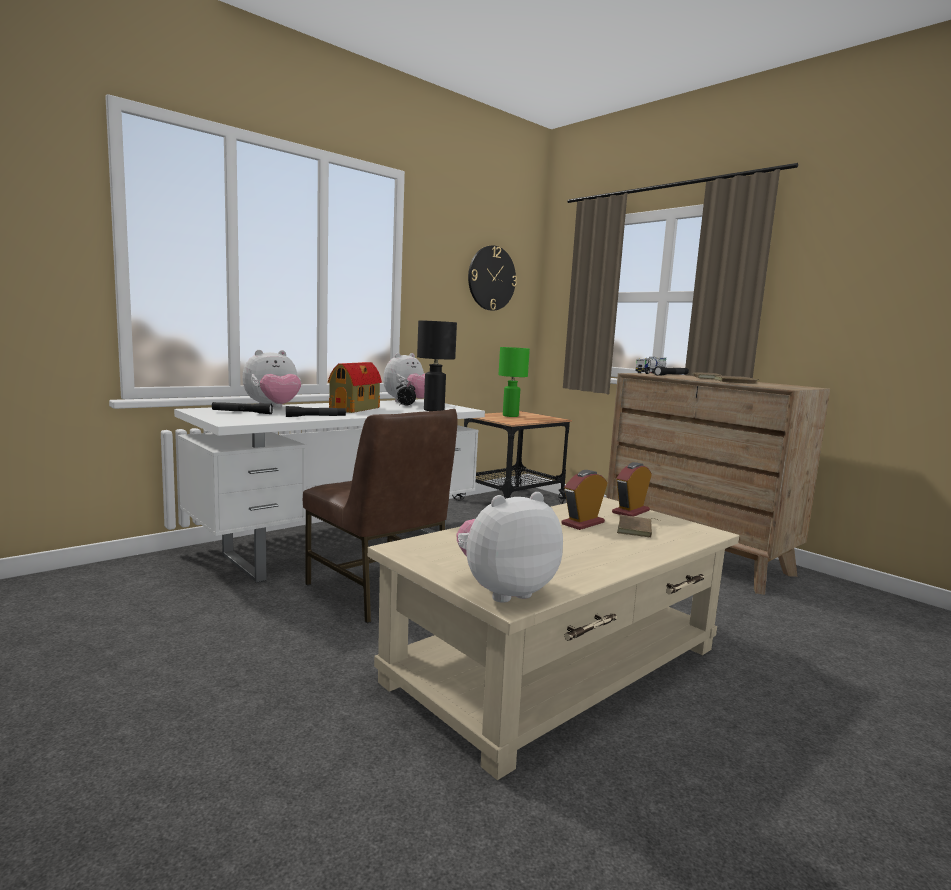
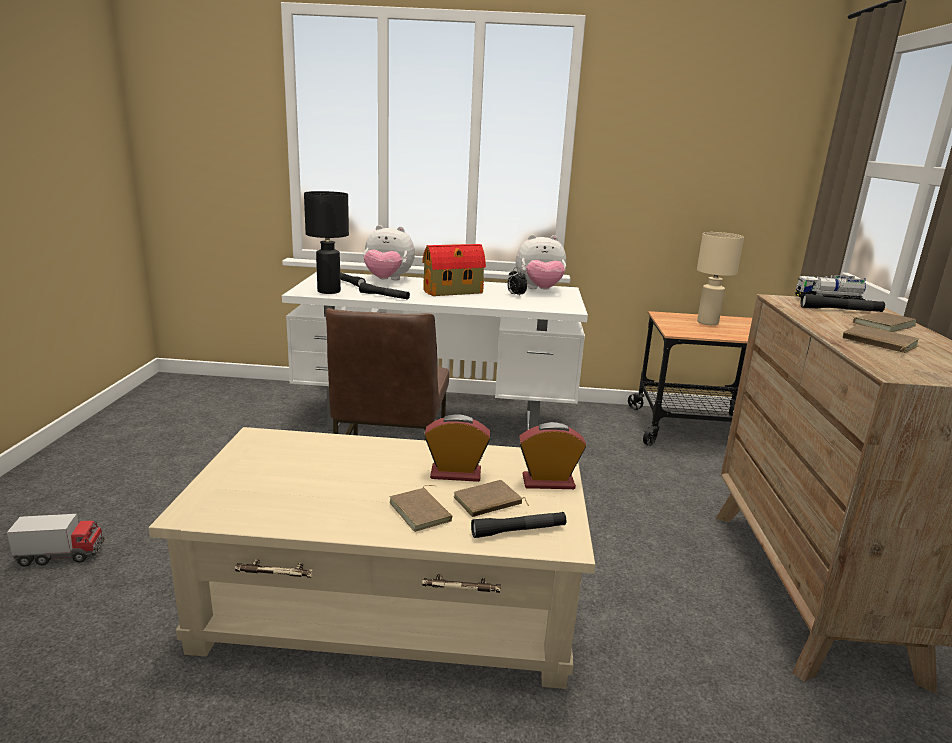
camera: 45 degrees right, 10 degrees up
(186, 805) = (61, 555): none -> toy truck
(434, 410) = (526, 305): black table lamp -> black table lamp (328, 291)
(491, 278) = (720, 138): wall clock -> none
(504, 591) = (212, 502): plush toy -> none
(510, 416) = (707, 323): green table lamp -> beige table lamp
(624, 545) = (422, 512): none -> brown book
(682, 535) = (518, 531): none -> black flashlight

